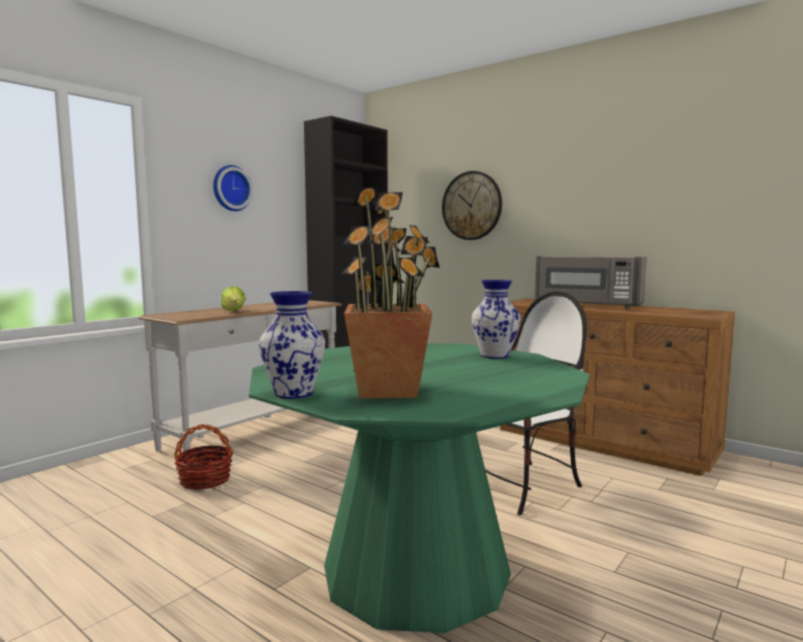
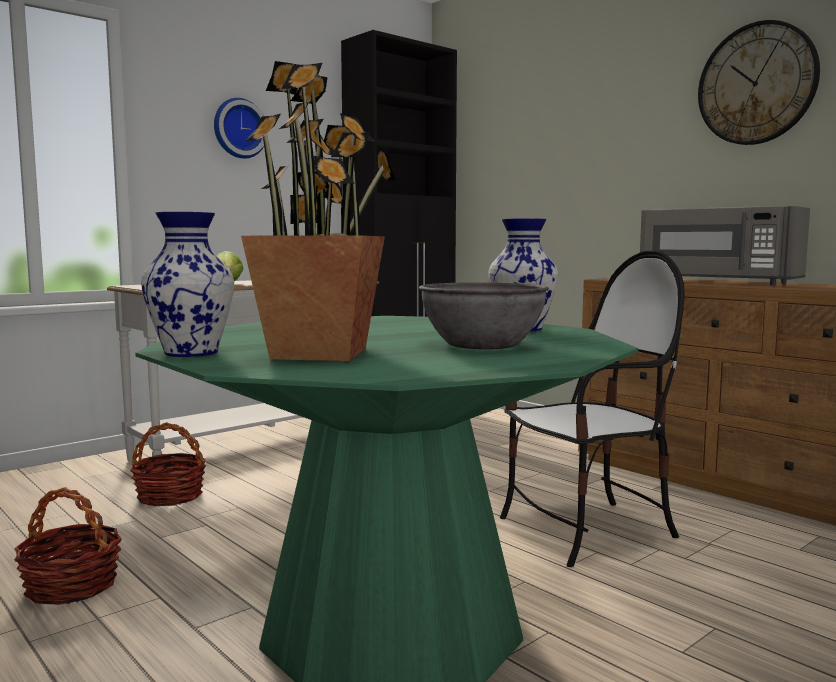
camera: 10 degrees right, 0 degrees up
(161, 564) = (71, 586): none -> basket
(472, 206) = (566, 148): wall clock -> wall clock (756, 84)
(487, 374) = (483, 344): none -> grey bowl

